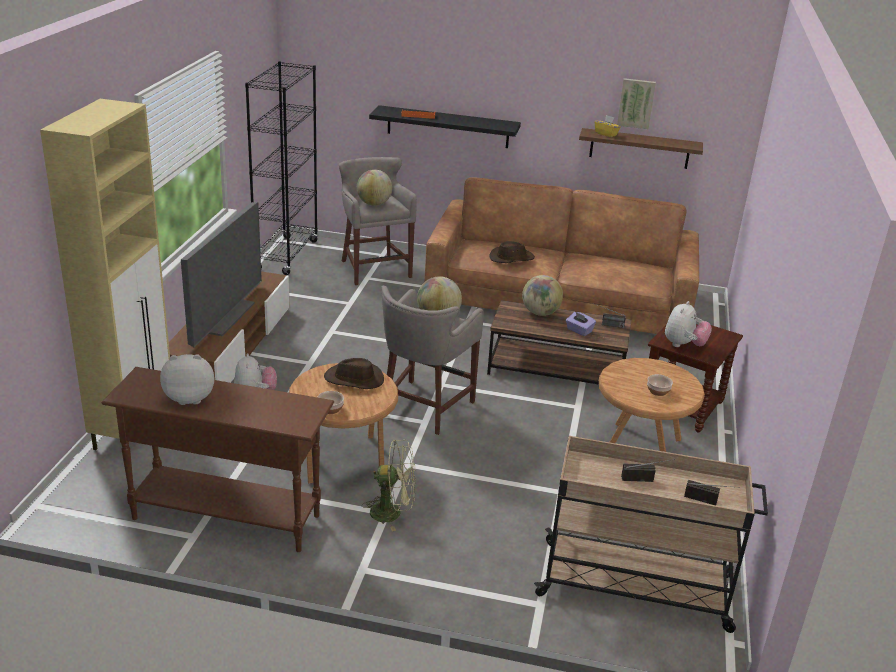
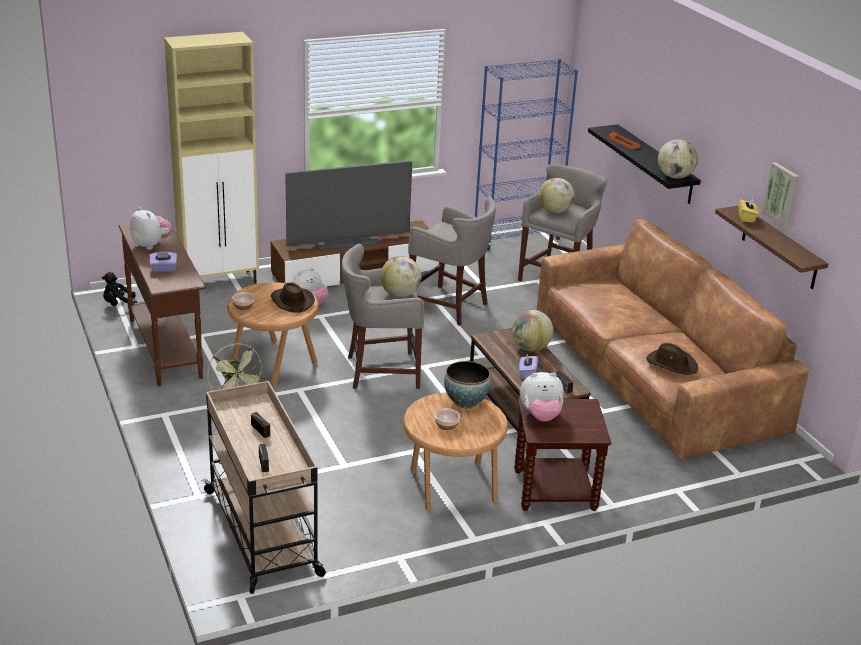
camera: 55 degrees right, 0 degrees up
(82, 514) = (118, 305): none -> black plush toy
(262, 410) = (163, 269): none -> purple tissue box
(286, 255) = (516, 239): black bookcase -> blue bookcase
(357, 330) = (450, 306): none -> grey stool
(505, 126) = (675, 177): none -> globe
(511, 258) = (602, 304): brown hat -> brown hat (671, 364)
(627, 368) = (466, 402): none -> bowl

